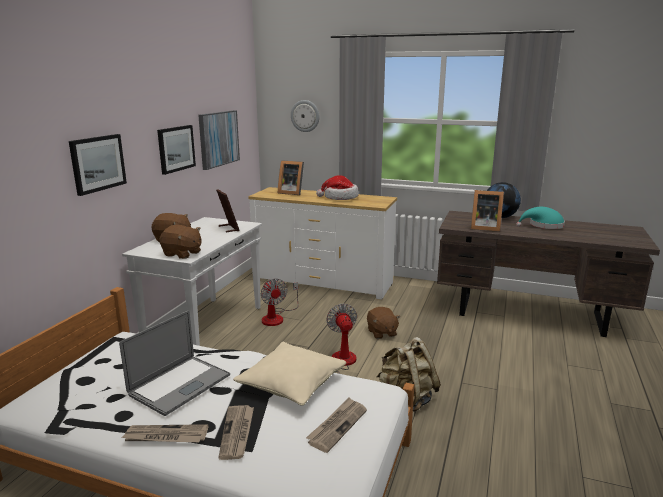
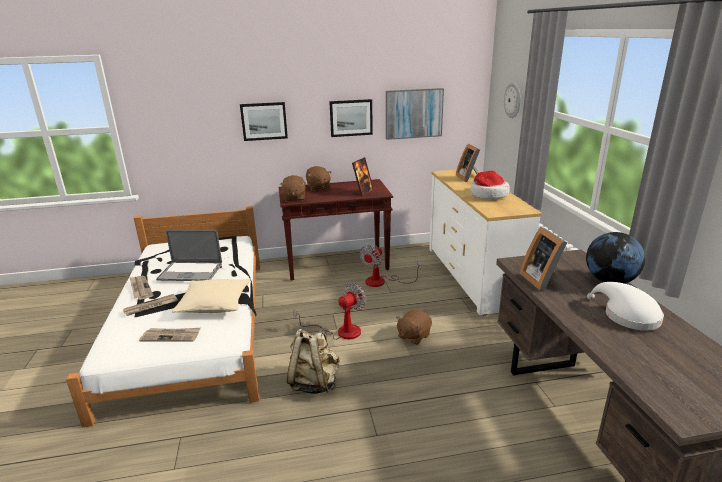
camera: 60 degrees right, 5 degrees up
(206, 327) = (338, 264): white console table -> brown console table
(543, 226) = (627, 315): turquoise hat -> white hat

